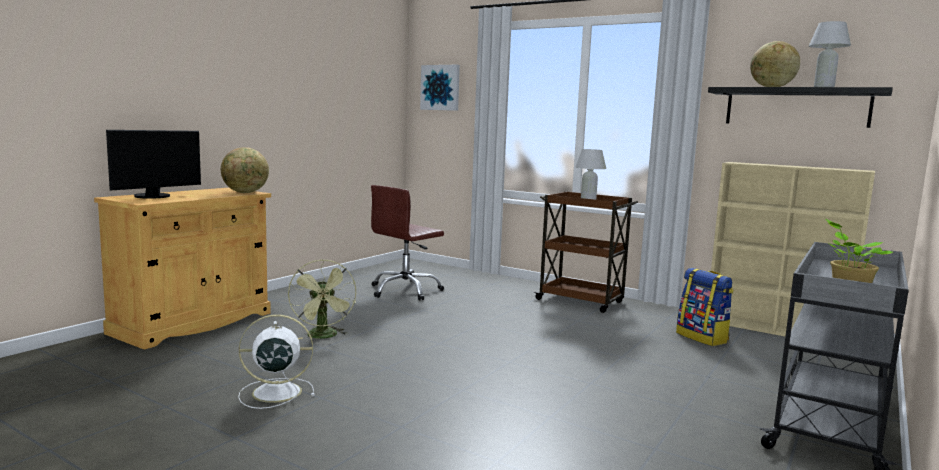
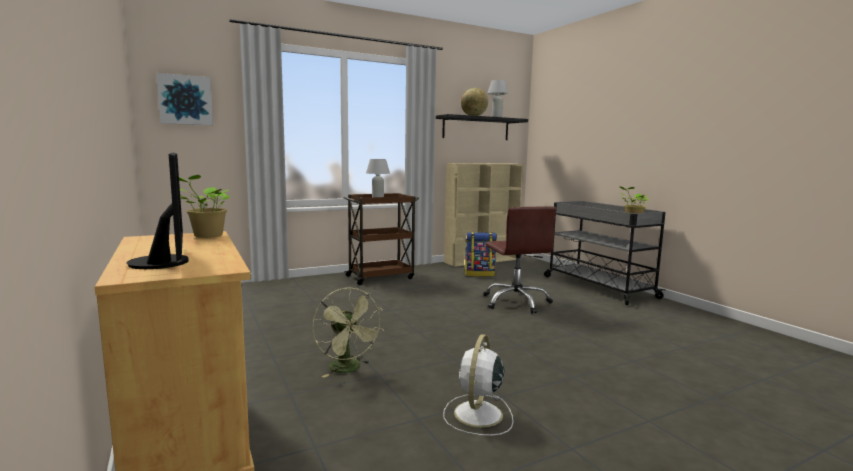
camera: 60 degrees left, 0 degrees up
(245, 193) = (206, 236): globe -> potted plant
(324, 336) = (348, 369): green fan -> green fan turned 45 degrees clockwise
(405, 291) = (263, 314): brown office chair -> brown office chair (516, 302)

